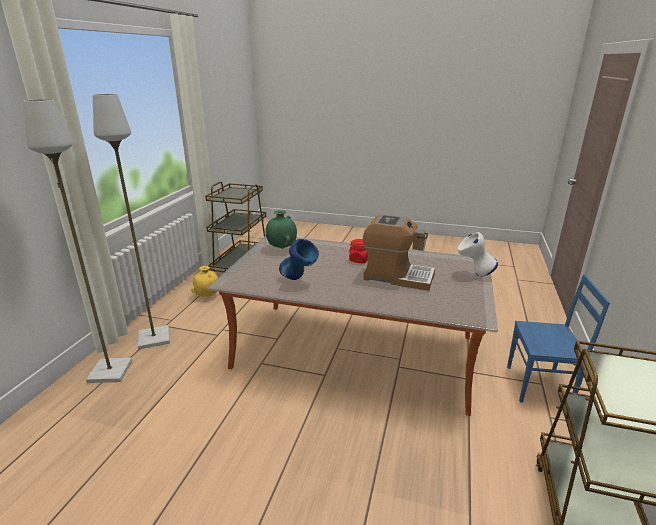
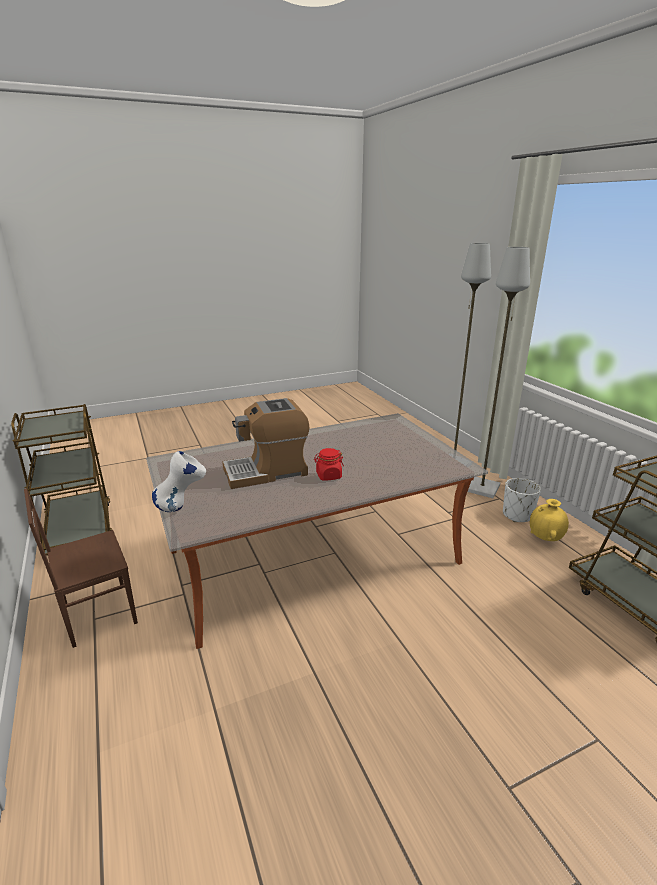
camera: 140 degrees right, 0 degrees up
(186, 312) = (517, 515): none -> white planter
(282, 248) = (428, 459): green vase -> none
(299, 280) = (347, 438): blue vase -> none
(539, 386) = (98, 613): blue chair -> brown chair

